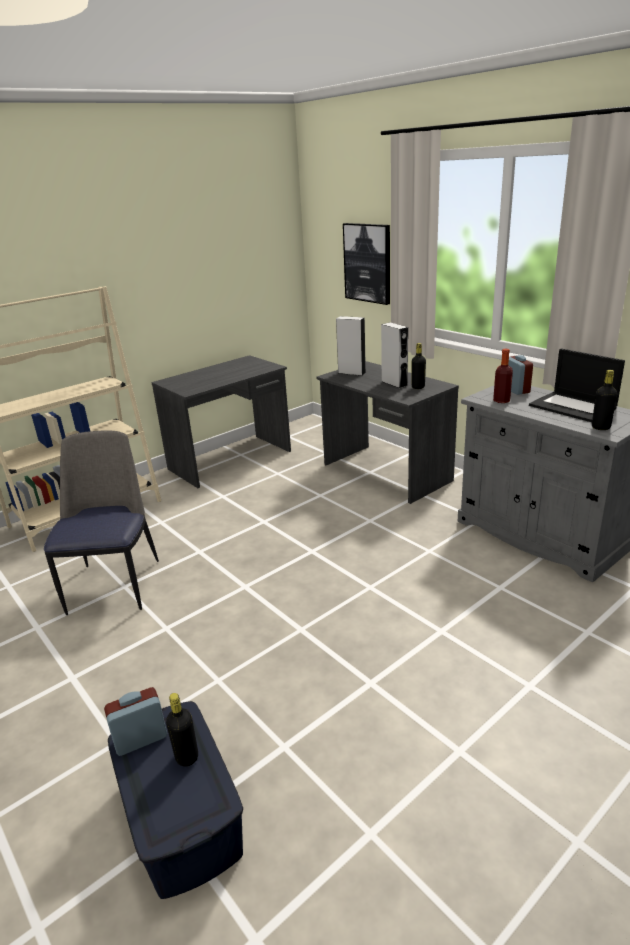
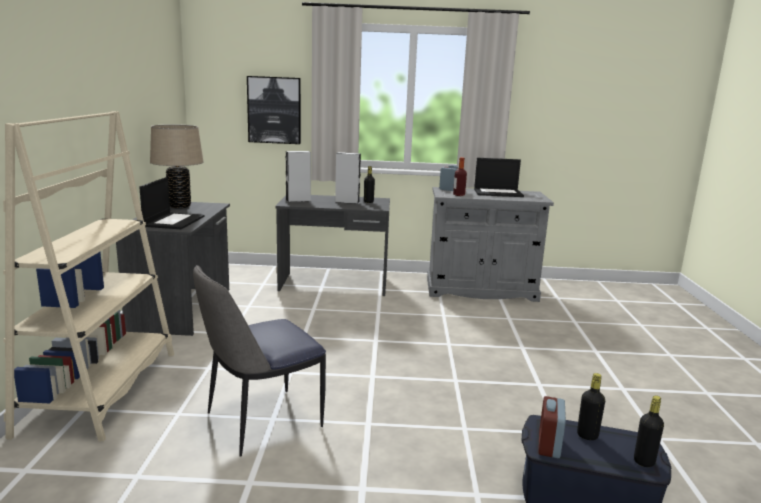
camera: 50 degrees left, 10 degrees down
(115, 584) = (261, 421): chair -> chair turned 75 degrees counterclockwise
(201, 381) = (174, 221): none -> laptop
(242, 363) = (179, 206): none -> beige table lamp
(601, 427) = (532, 198): black bottle -> black bottle (644, 461)

